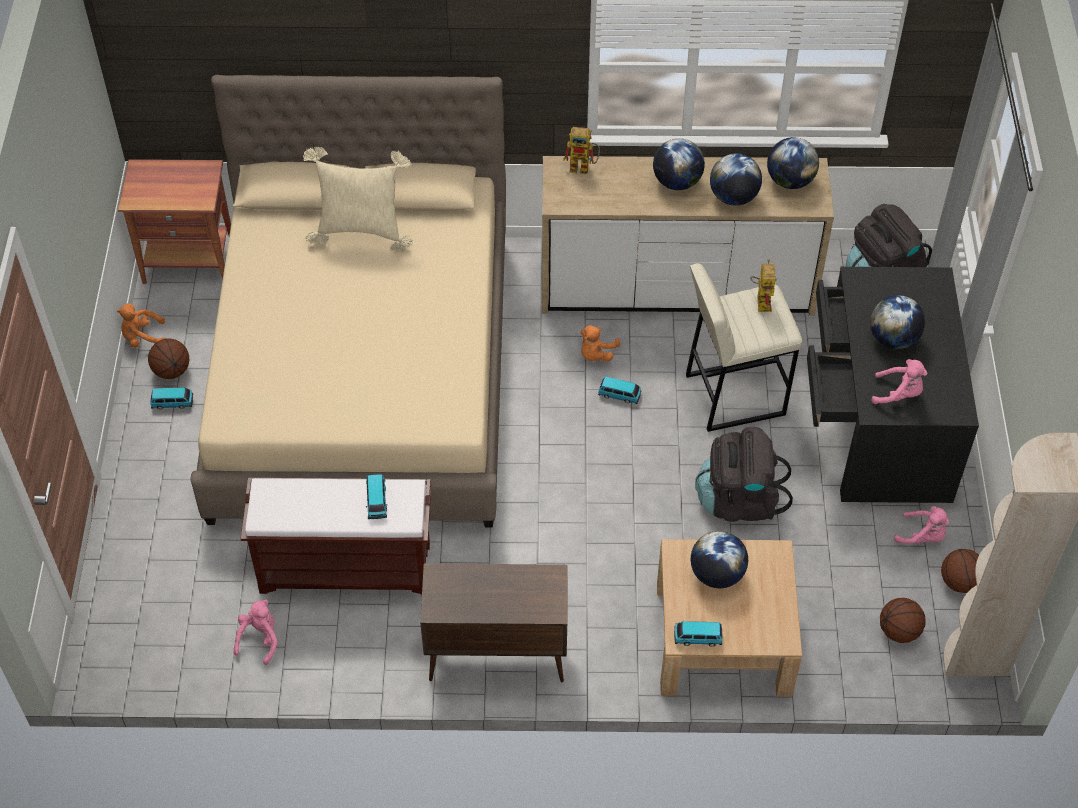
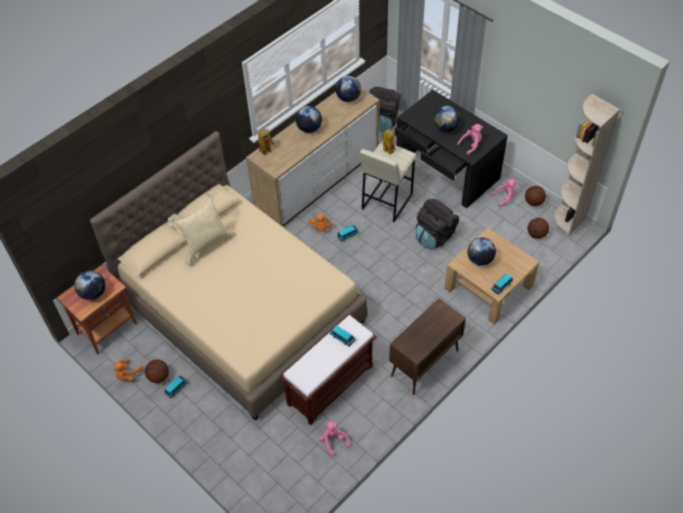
camera: 45 degrees left, 0 degrees up
(733, 197) = (336, 118): globe -> globe (93, 293)

